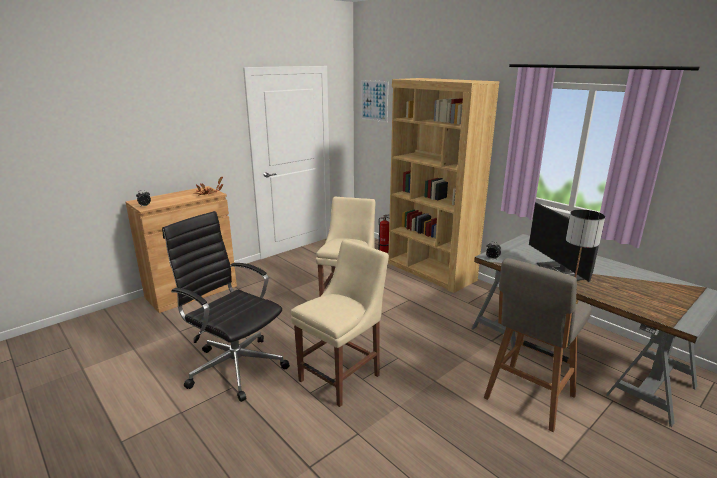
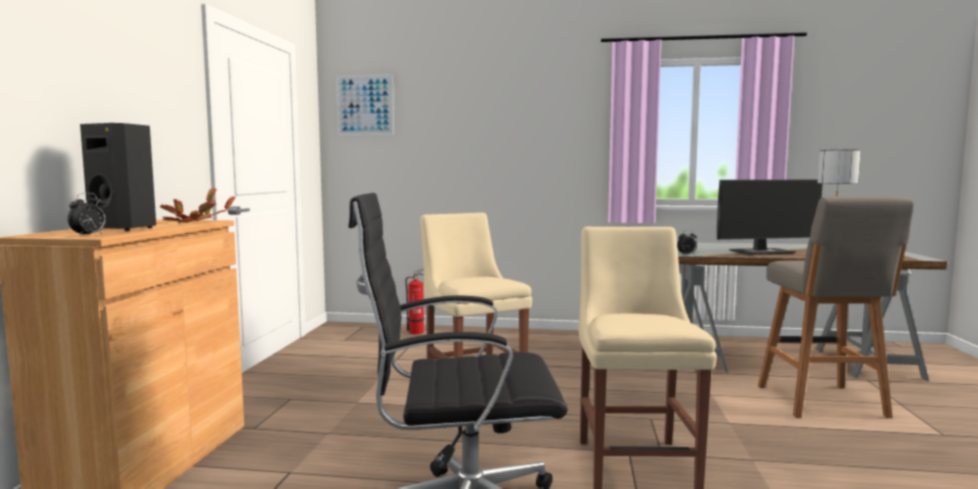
camera: 40 degrees left, 15 degrees down
(171, 199) = (126, 228): none -> black speaker
(430, 271) = (513, 336): brown bookcase -> none
(562, 272) = (763, 252): monitor -> monitor turned 45 degrees counterclockwise

